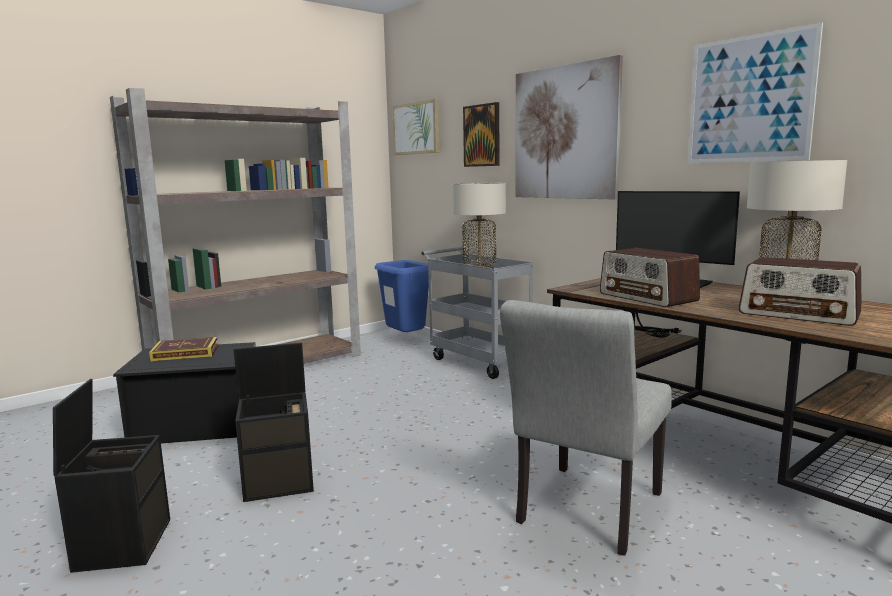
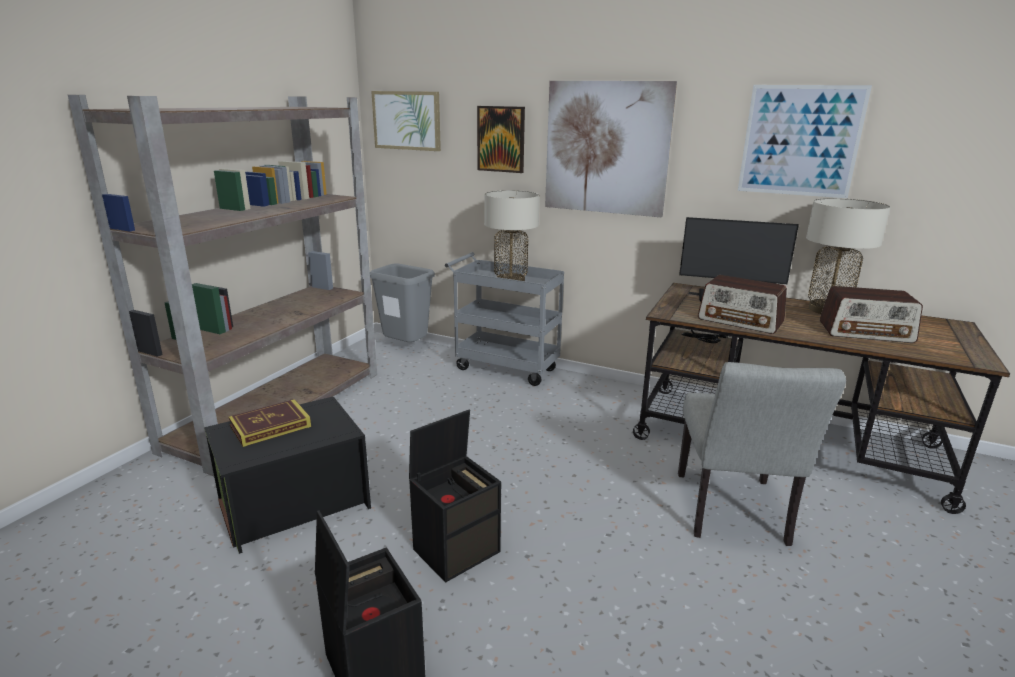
camera: 25 degrees left, 10 degrees up
(406, 340) = (406, 349): blue trash can -> grey trash can

